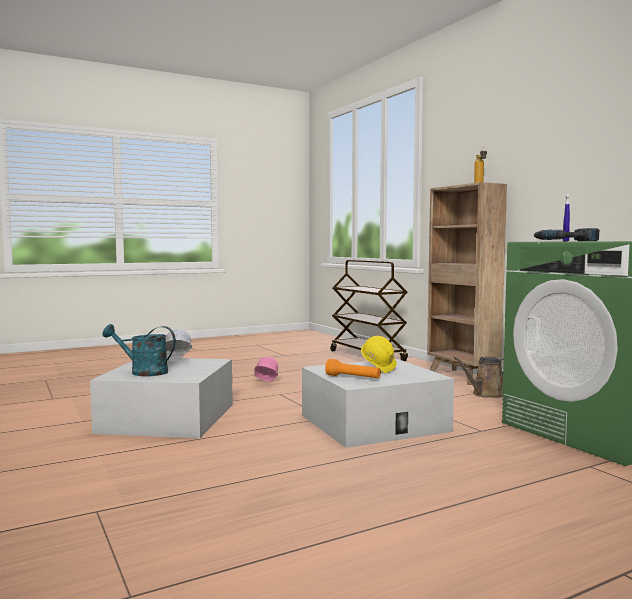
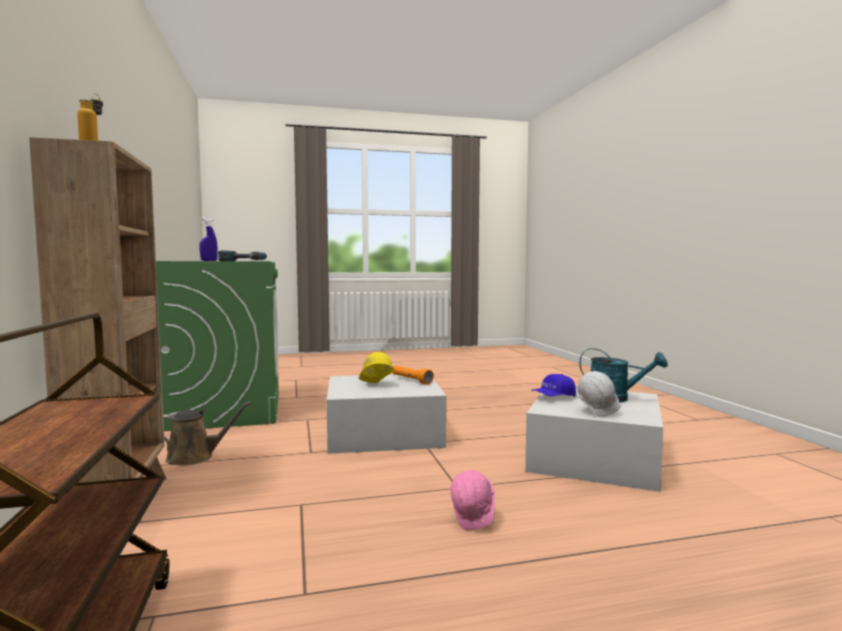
camera: 165 degrees left, 0 degrees up
(202, 370) = (553, 397): none -> blue cap

